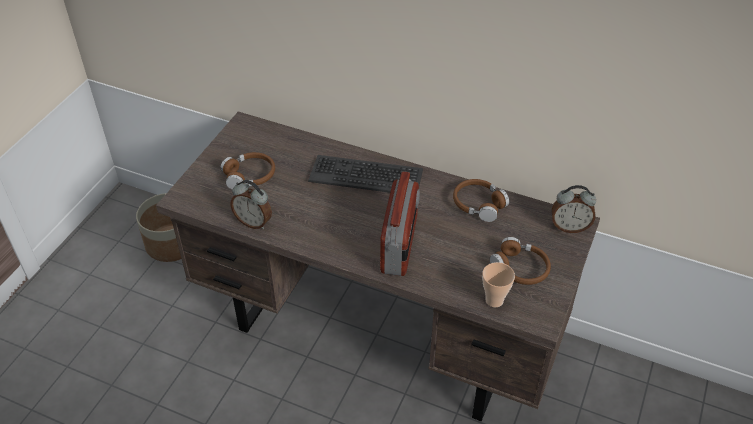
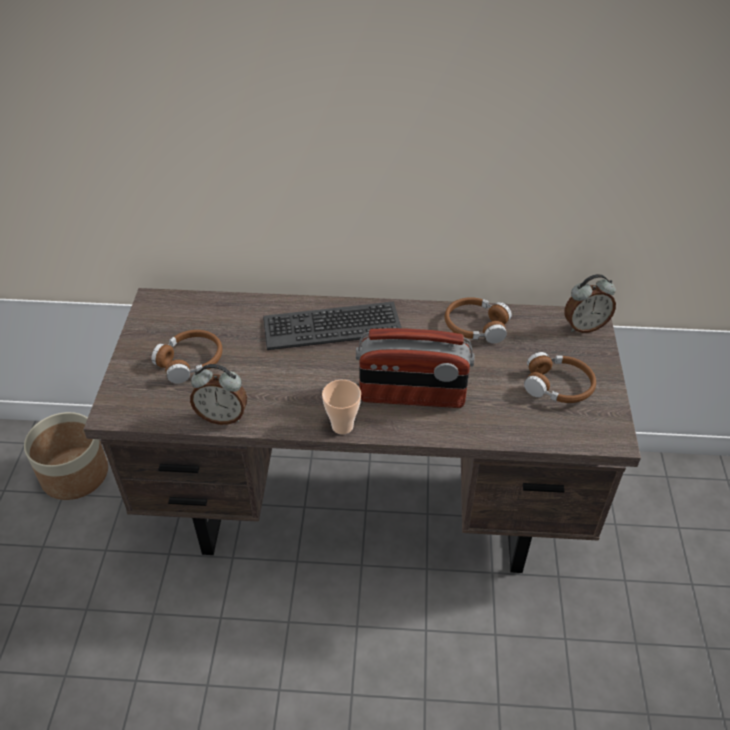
camera: 20 degrees left, 0 degrees up
(400, 245) = (412, 396): radio -> radio turned 105 degrees clockwise
(494, 300) = (550, 430): cup -> cup (342, 426)

